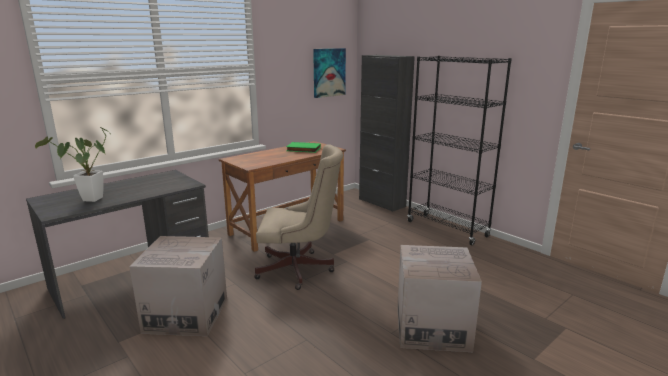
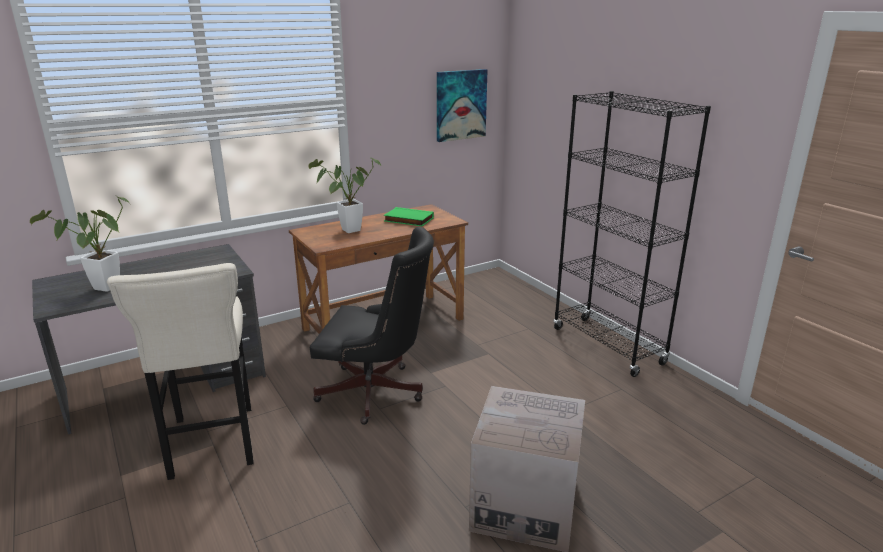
camera: 10 degrees right, 5 degrees up
(186, 314) = (212, 445): cardboard box -> beige stool
(262, 157) = (347, 231): none -> potted plant
(299, 270) = (376, 393): beige office chair -> black office chair
(382, 203) = (528, 294): black cabinet -> none

